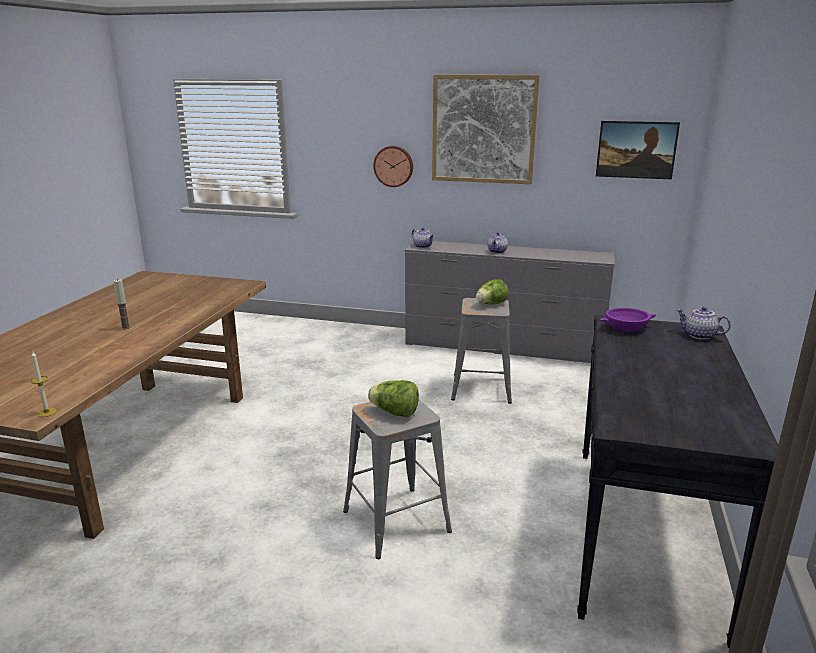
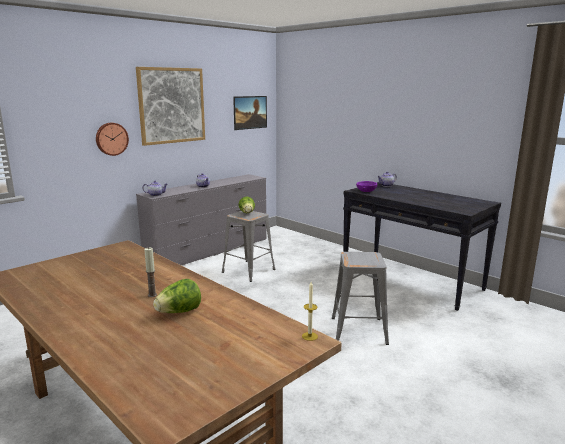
camera: 60 degrees left, 5 degrees down
(395, 413) = (363, 259): lettuce -> lettuce (179, 312)

